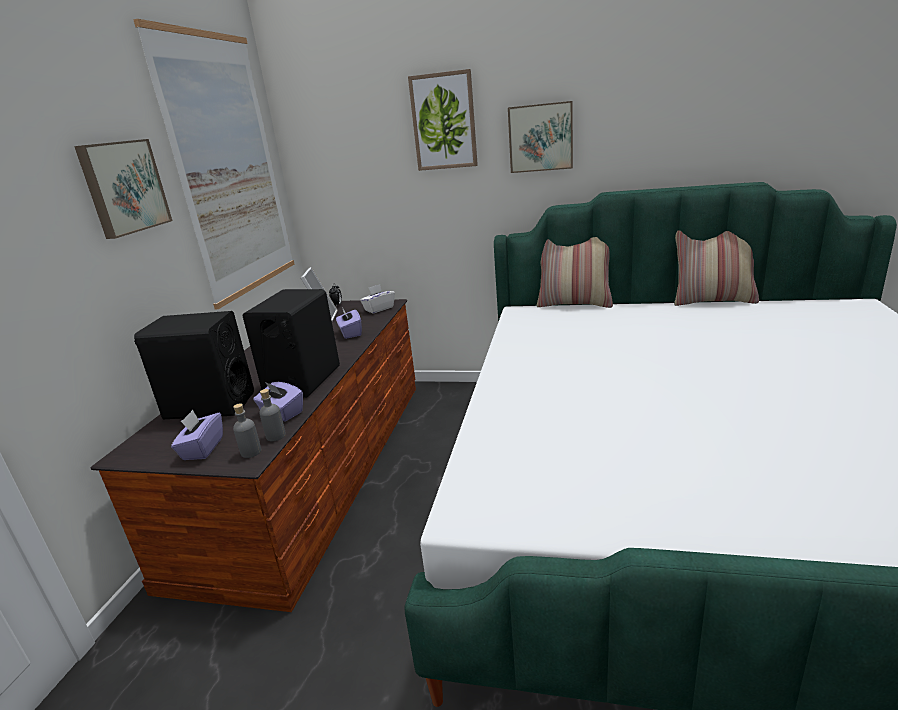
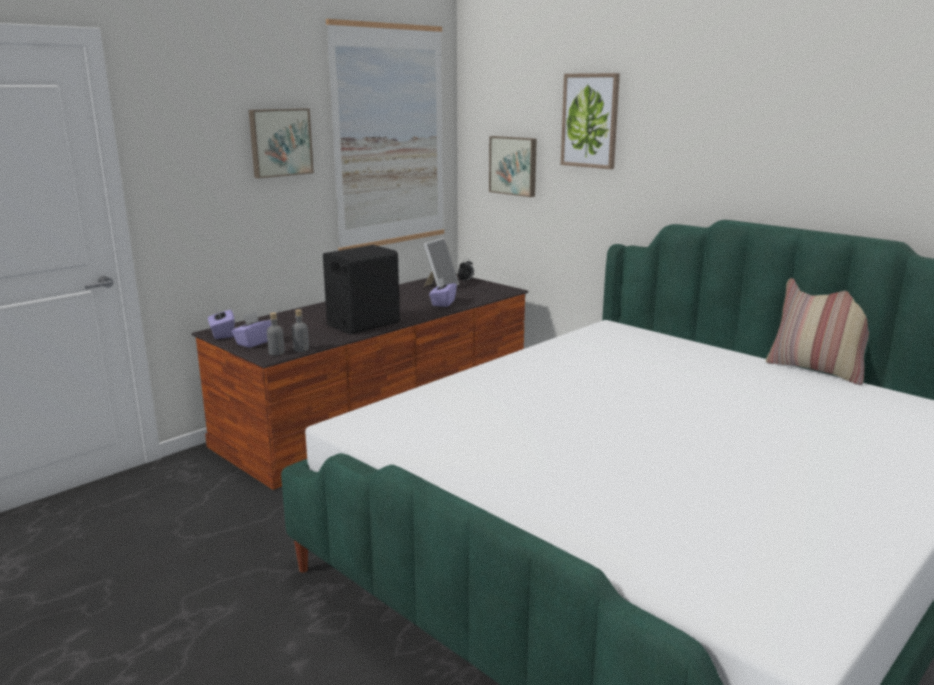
camera: 30 degrees right, 5 degrees down
(210, 405) = (289, 321): black speaker -> none
(281, 413) = (322, 338): purple tissue box -> purple tissue box (222, 334)
(379, 309) = (493, 292): white tissue box -> none
(540, 137) = (675, 150): picture -> picture (514, 165)
(574, 304) = (671, 334): pillow -> none

